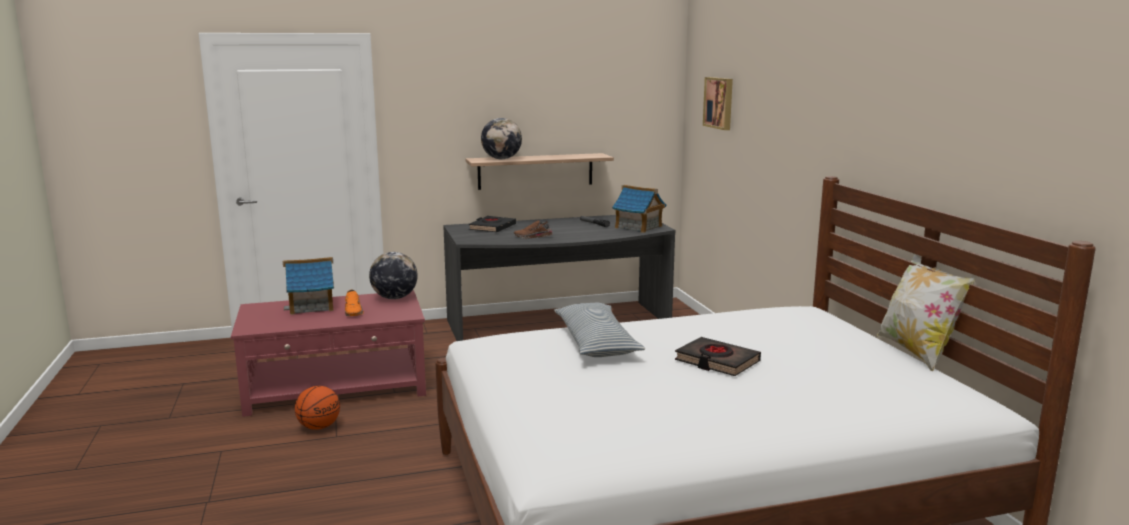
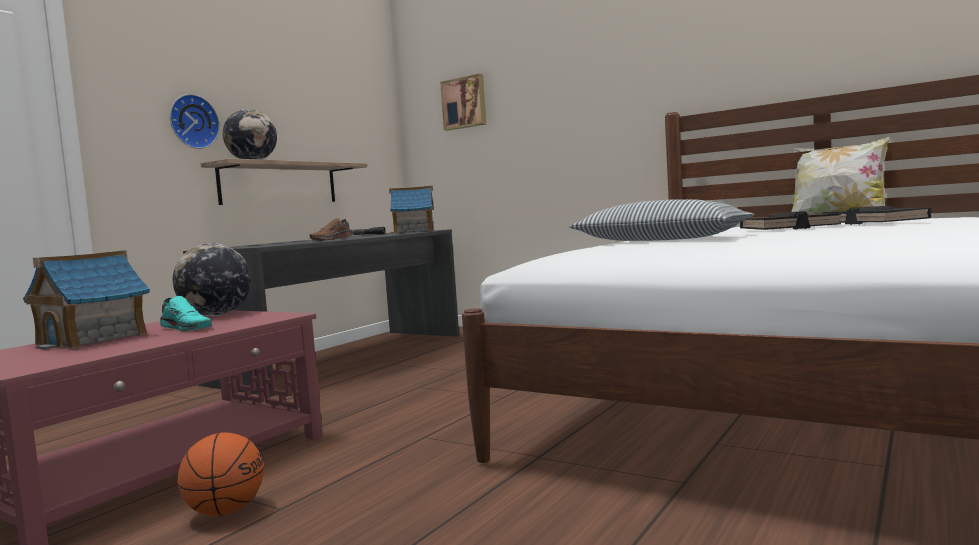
camera: 40 degrees left, 10 degrees down
(354, 311) = (187, 328): orange shoe -> turquoise shoe
(461, 127) = (192, 122): none -> wall clock
(492, 227) = (258, 244): black book -> black book (874, 222)

